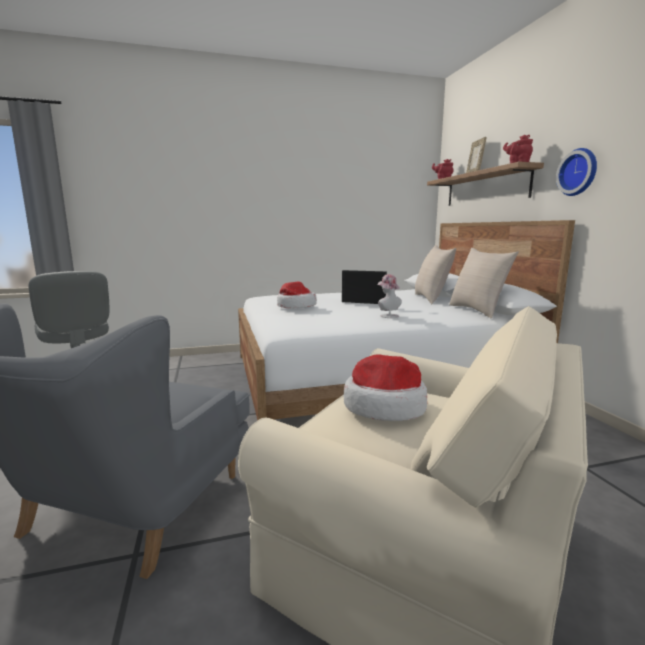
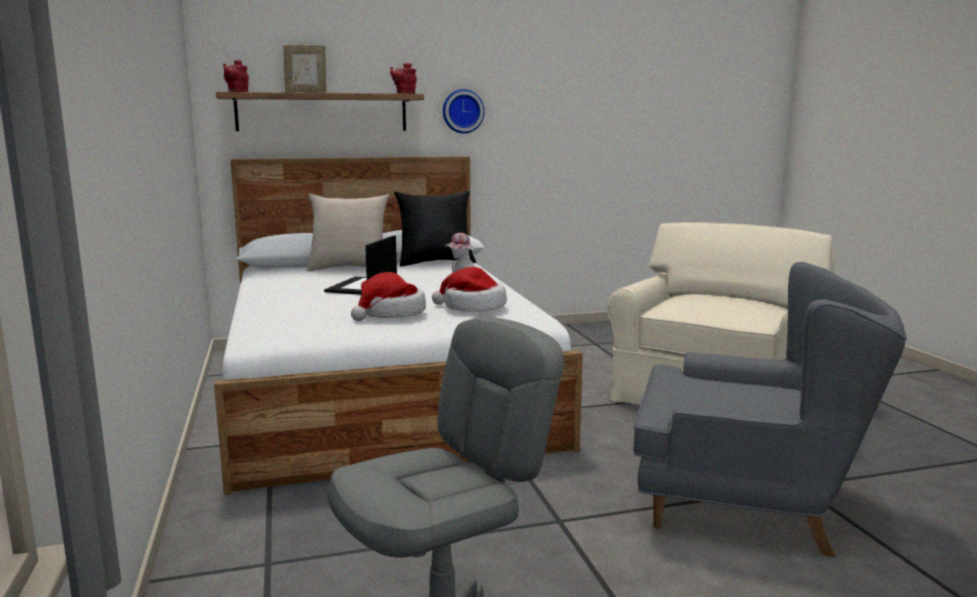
camera: 90 degrees left, 0 degrees up
(384, 406) = (716, 304): hat -> hat (472, 307)
(477, 311) = (435, 262): beige pillow -> black pillow

